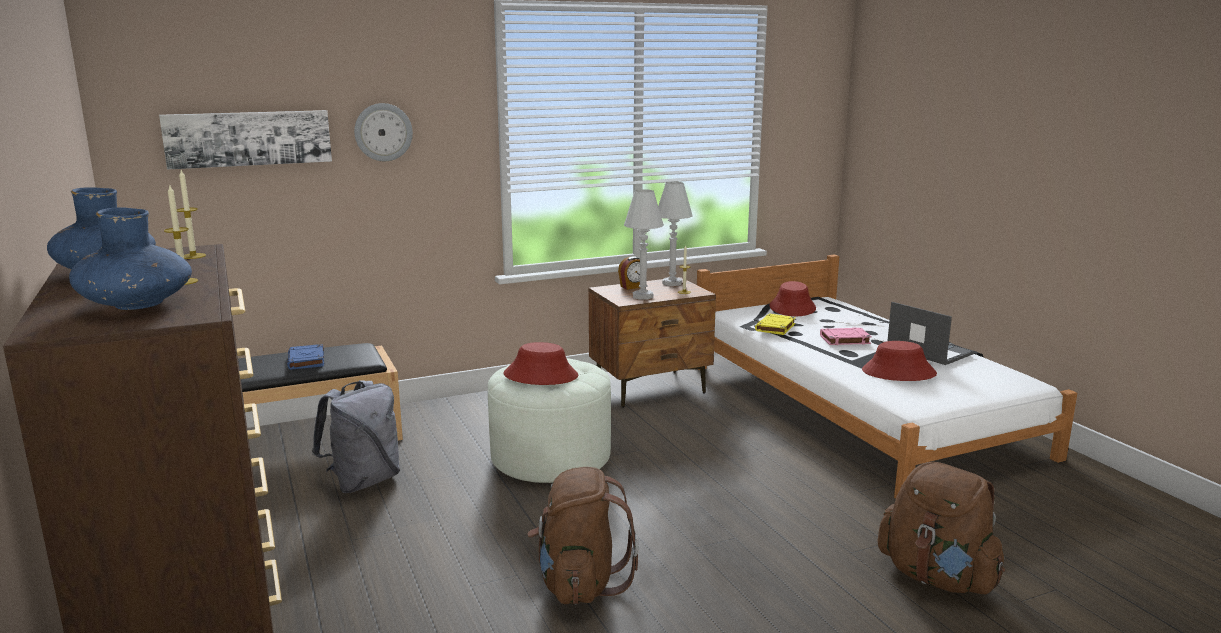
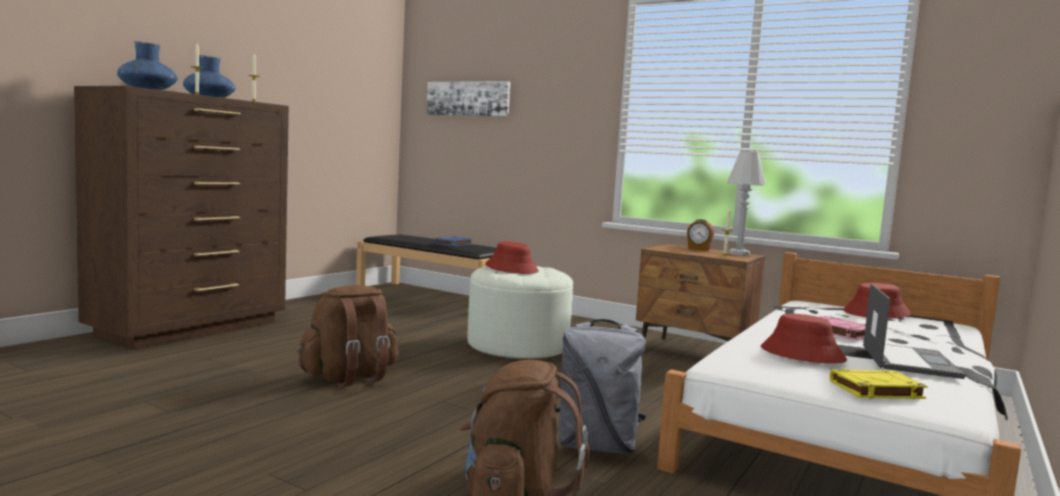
camera: 55 degrees right, 10 degrees down
(363, 481) = (413, 317): grey backpack -> grey backpack (597, 446)
(383, 132) = (541, 98): wall clock -> none
(642, 296) = (681, 251): white table lamp -> none
(775, 327) = (799, 312): yellow book -> yellow book (875, 390)

